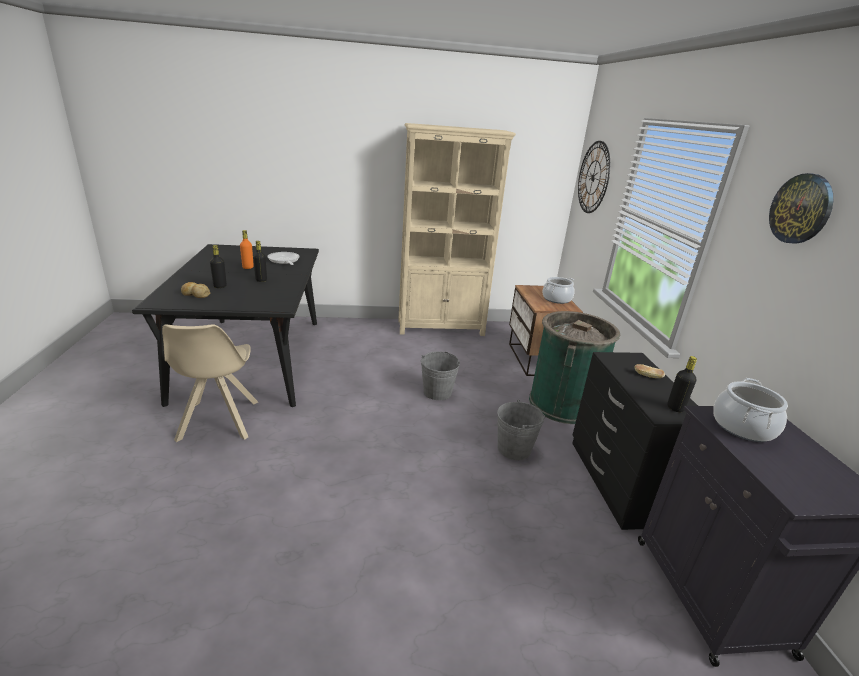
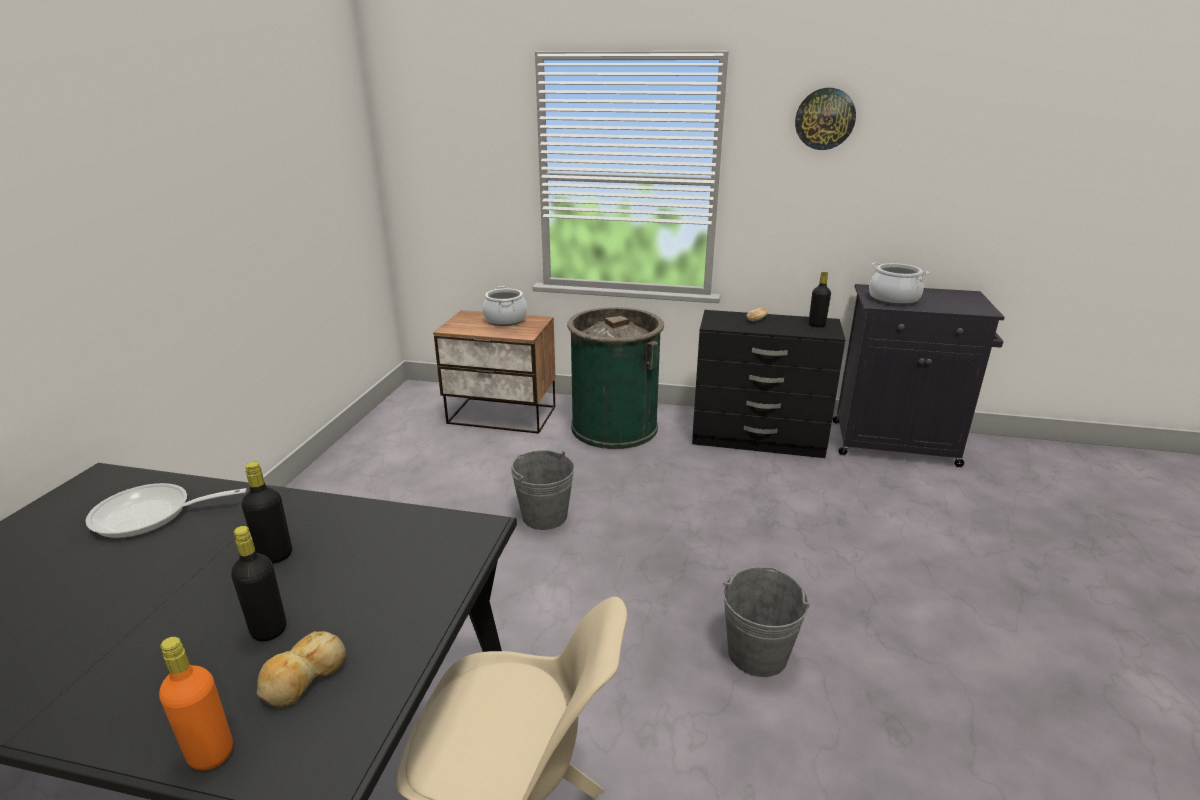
camera: 70 degrees left, 0 degrees up
(248, 267) = (143, 579): orange bottle -> orange bottle (211, 753)
(441, 328) = (342, 469): beige bookcase -> none
(514, 449) = (695, 484): grey bucket -> grey bucket (757, 653)
(593, 177) = (435, 145): wall clock -> none

